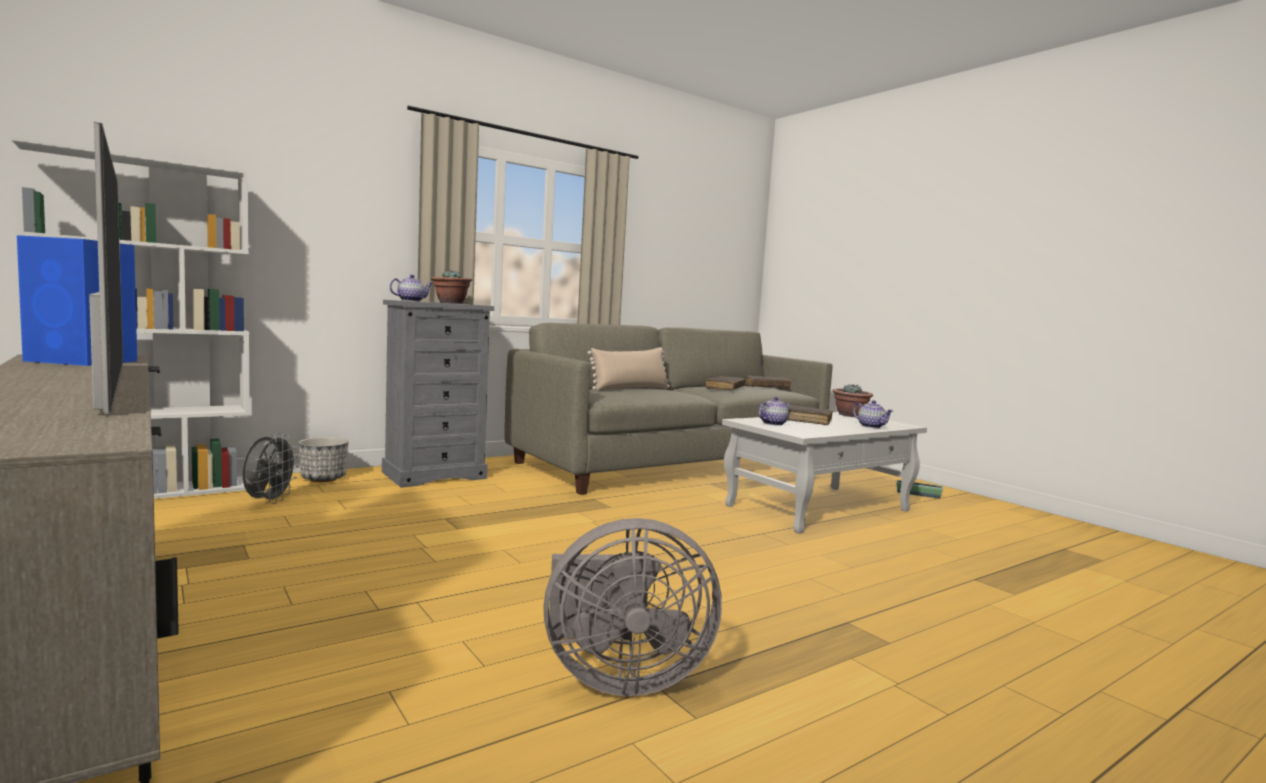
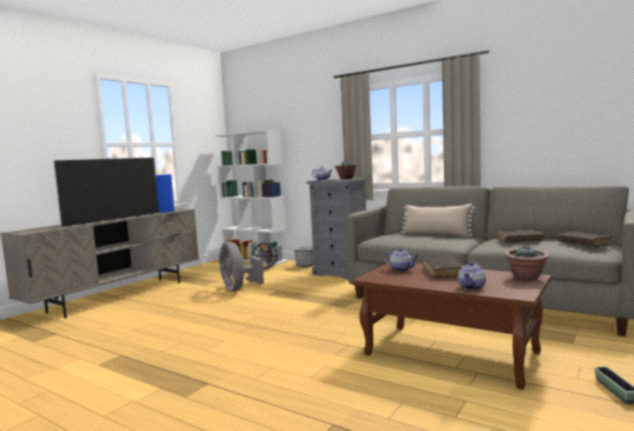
camera: 70 degrees right, 0 degrees up
(619, 678) = (127, 348): grey fan -> grey fan (238, 289)
(819, 508) = (452, 353): white coffee table -> brown coffee table

